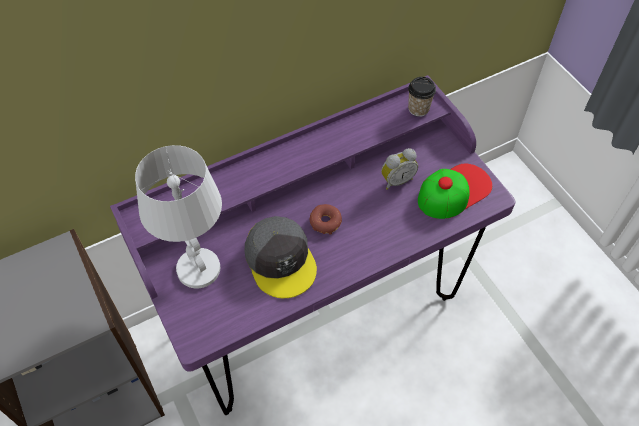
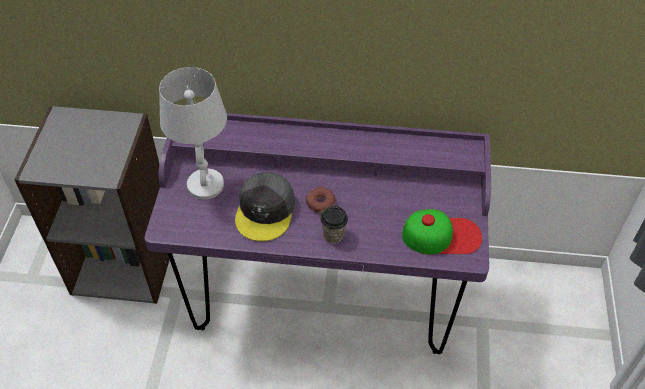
camera: 35 degrees right, 5 degrees down
(396, 180) = (402, 203): alarm clock -> none
(418, 109) = (459, 156): cup -> cup (333, 235)

